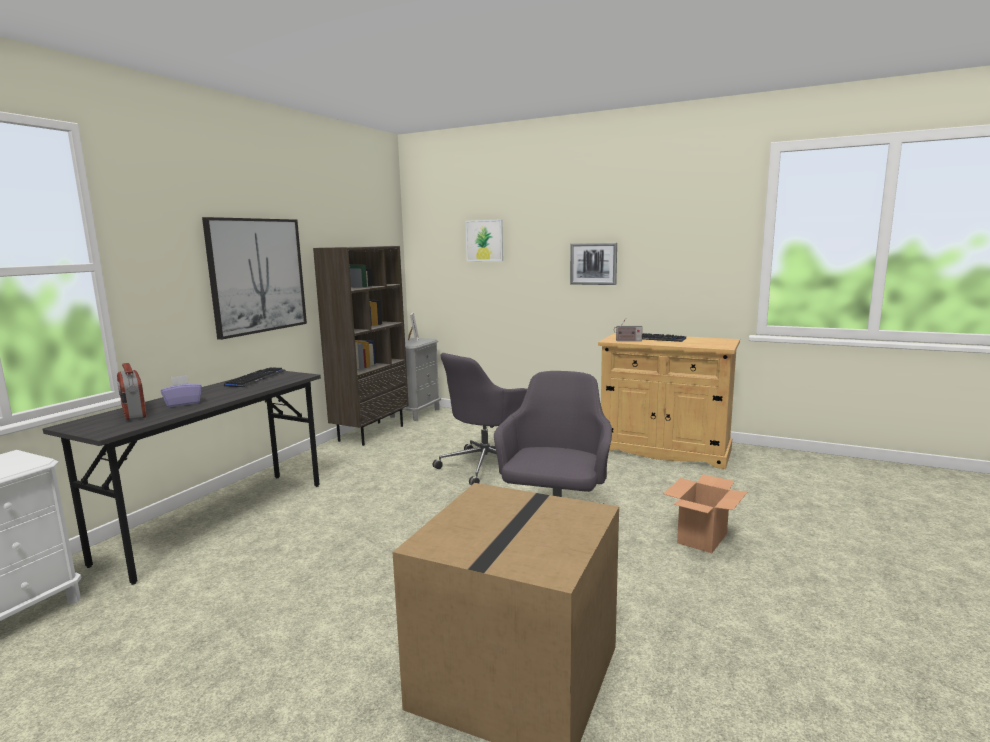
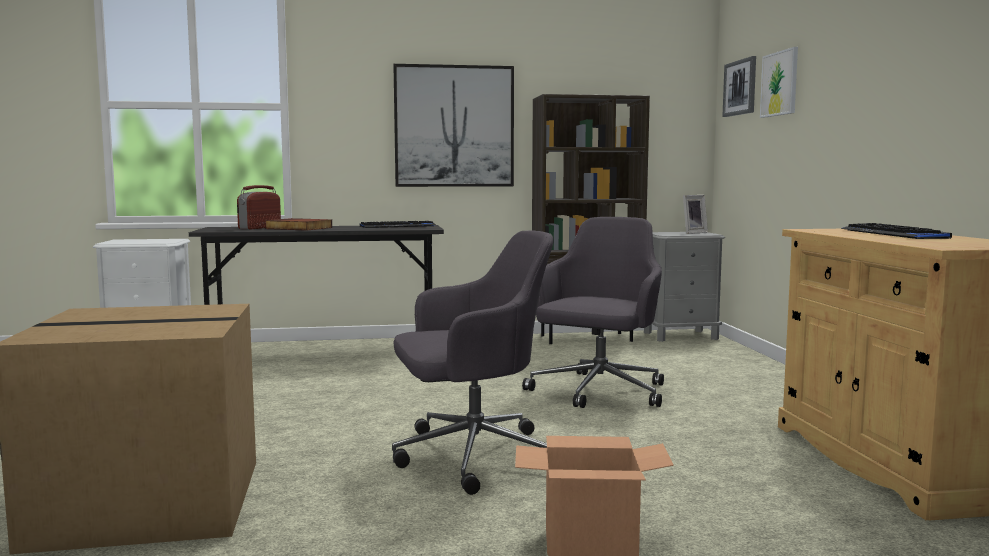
camera: 55 degrees right, 5 degrees down
(183, 403) = (297, 228): purple tissue box -> book
(487, 466) = (598, 392): grey office chair -> grey office chair turned 105 degrees clockwise
(593, 264) = (891, 104): picture -> picture (740, 87)
(627, 340) = (831, 231): radio -> none

